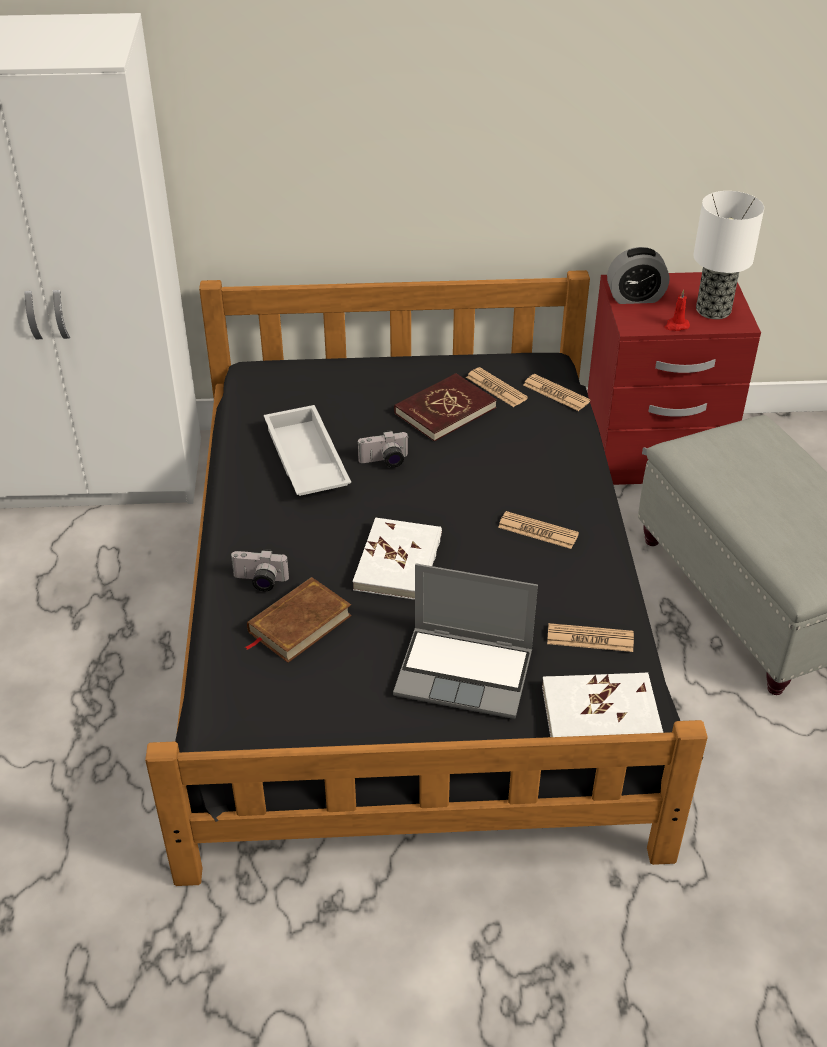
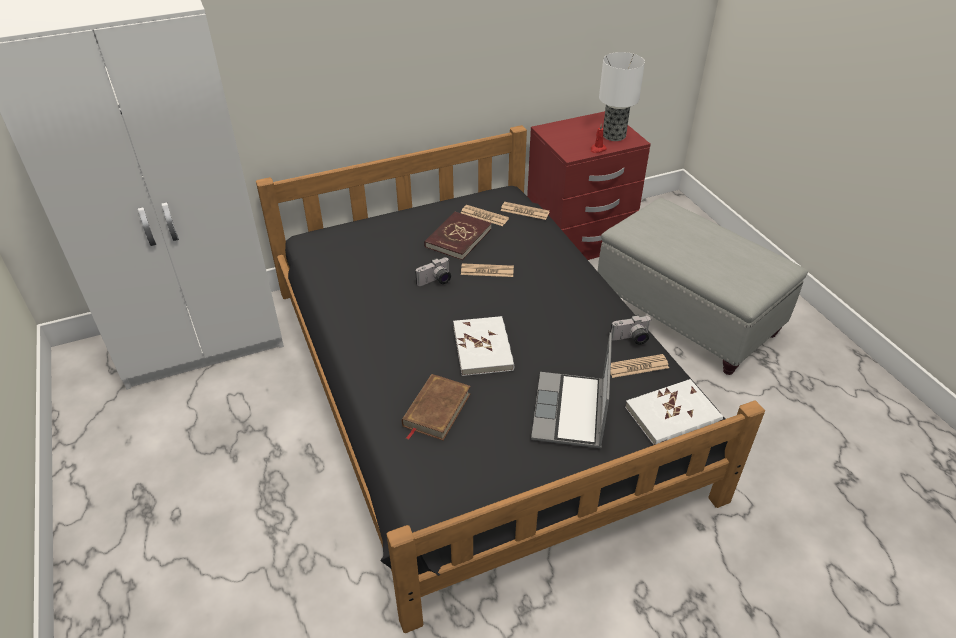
camera: 20 degrees left, 0 degrees up
(259, 582) = (391, 387): camera -> camera (631, 339)
(304, 461) = (378, 294): white tray -> none
(466, 673) = (570, 412): laptop -> laptop turned 105 degrees clockwise
(538, 531) = (564, 303): newspaper -> newspaper (487, 271)
(635, 297) = (561, 137): alarm clock -> none

